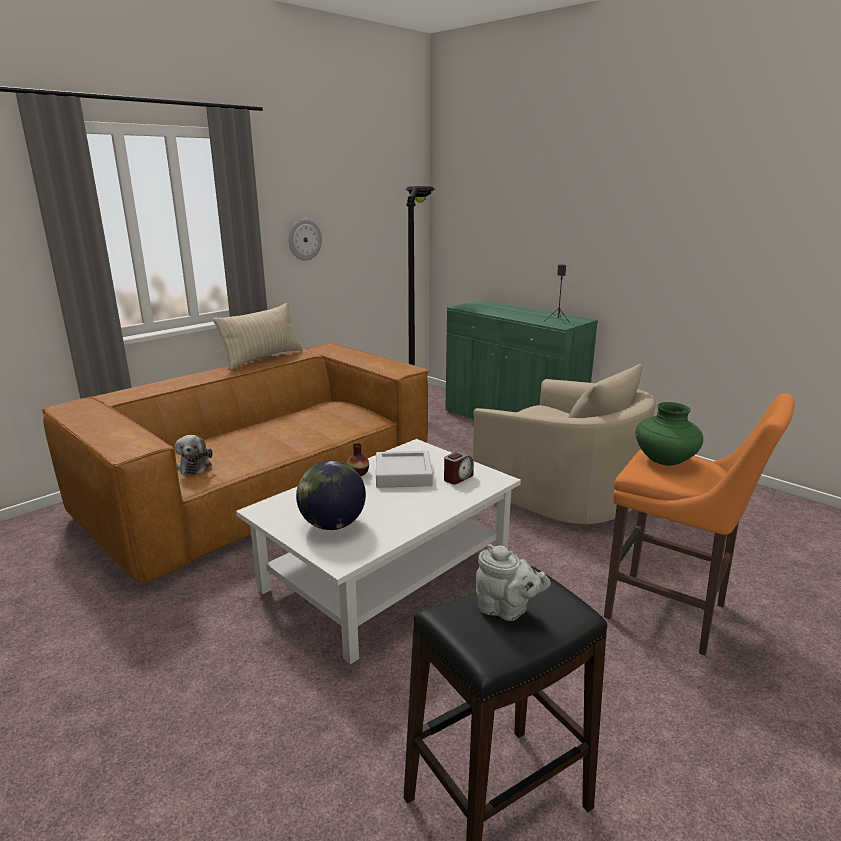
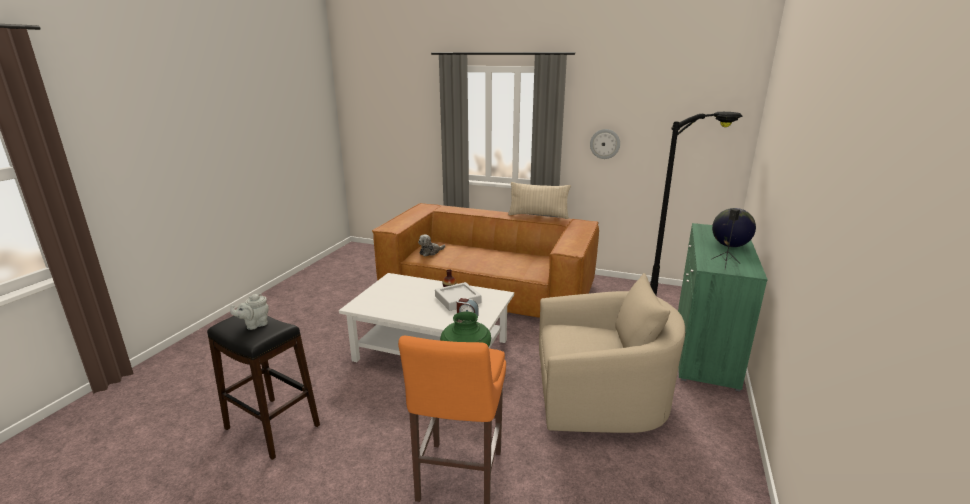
camera: 65 degrees right, 0 degrees up
(332, 525) = (386, 296): globe -> globe (730, 246)
(506, 610) = (255, 325): grey teapot -> grey teapot turned 45 degrees clockwise
(561, 491) = (600, 396): beige armchair -> beige armchair turned 105 degrees counterclockwise

